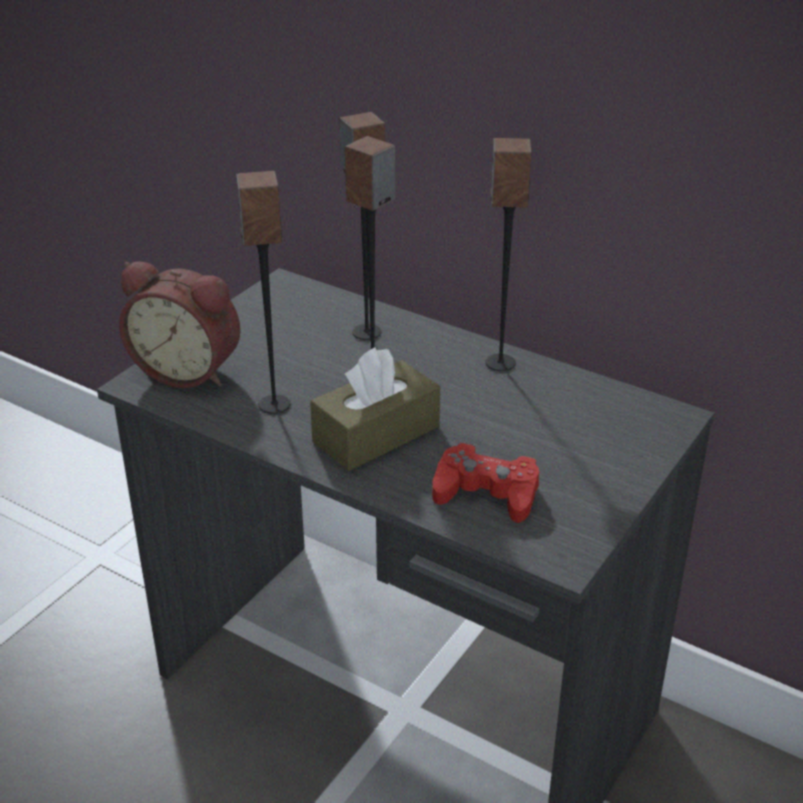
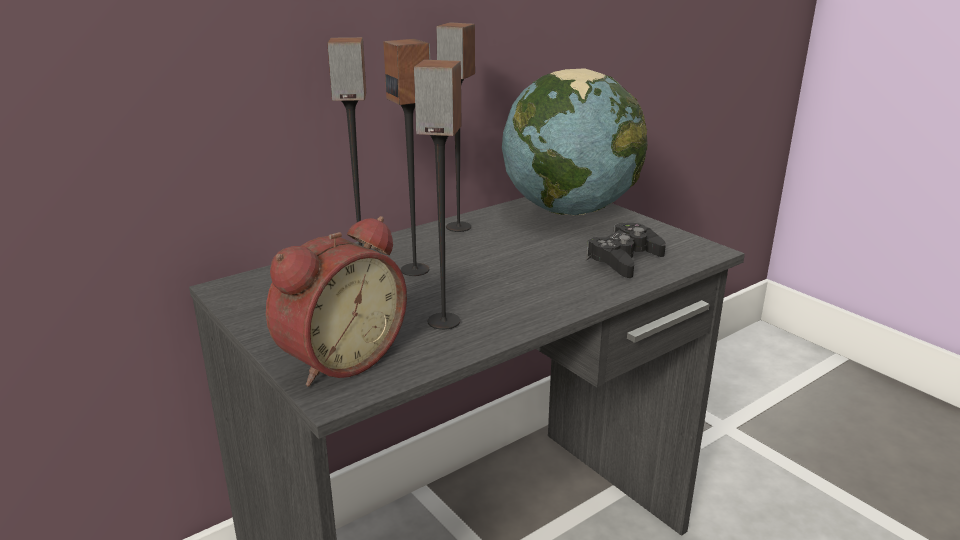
camera: 70 degrees left, 10 degrees down
(376, 434) = (524, 285): brown tissue box -> none
(486, 492) = (624, 259): red game controller -> black game controller
(618, 429) = (570, 210): none -> globe

